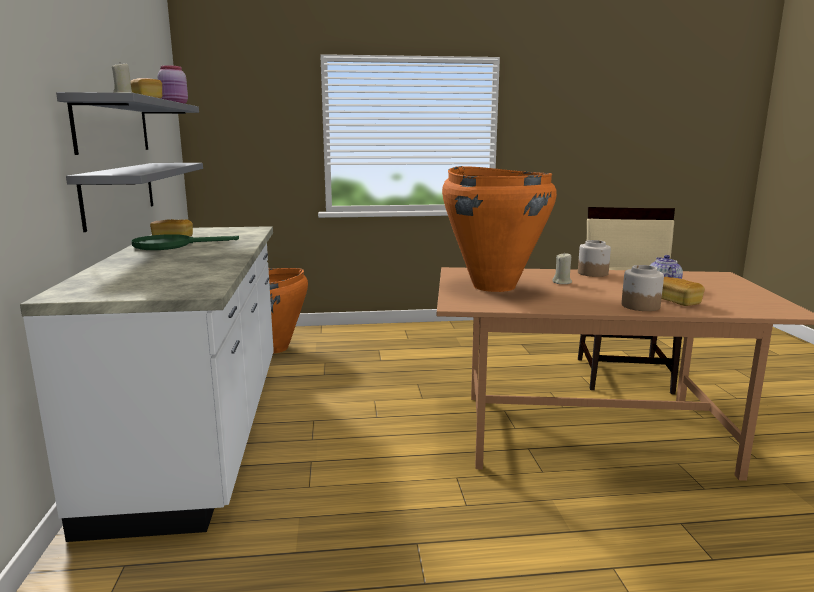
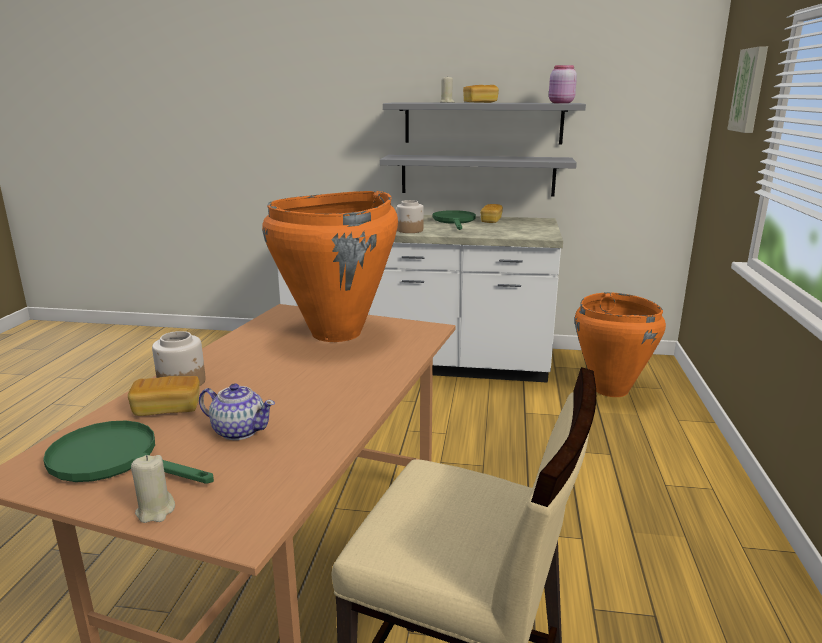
camera: 105 degrees right, 5 degrees up
(265, 101) = (750, 90): none -> picture
(562, 282) = (322, 369): beige candle -> beige candle (155, 511)
(593, 273) = (355, 402): jar -> jar (410, 230)
(736, 299) = (116, 460): none -> green frying pan

